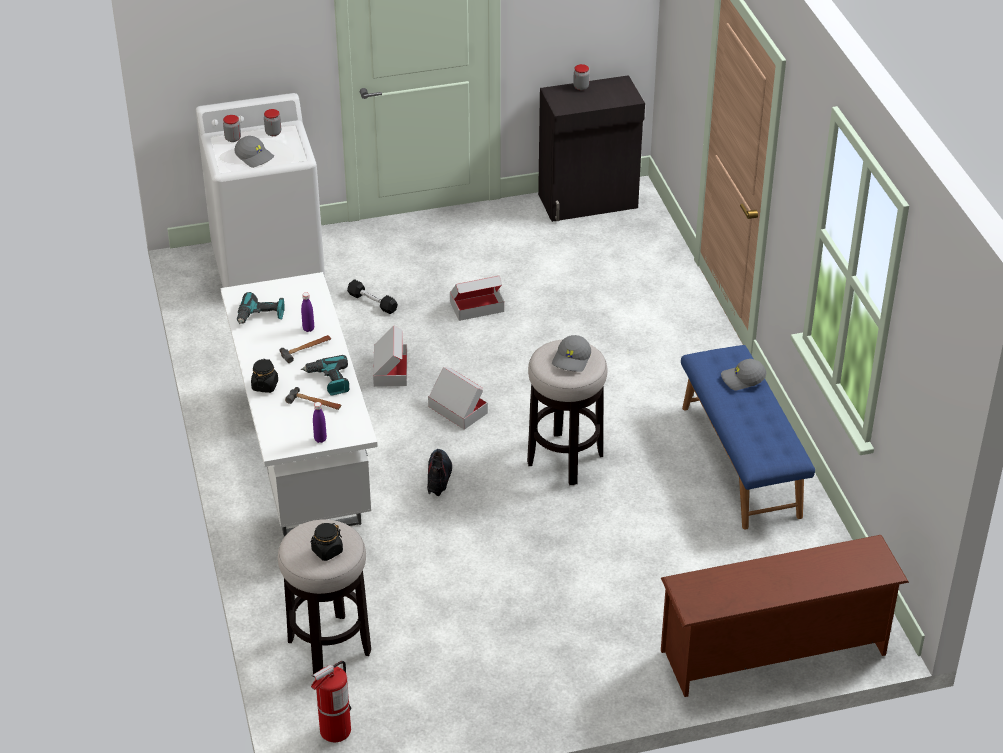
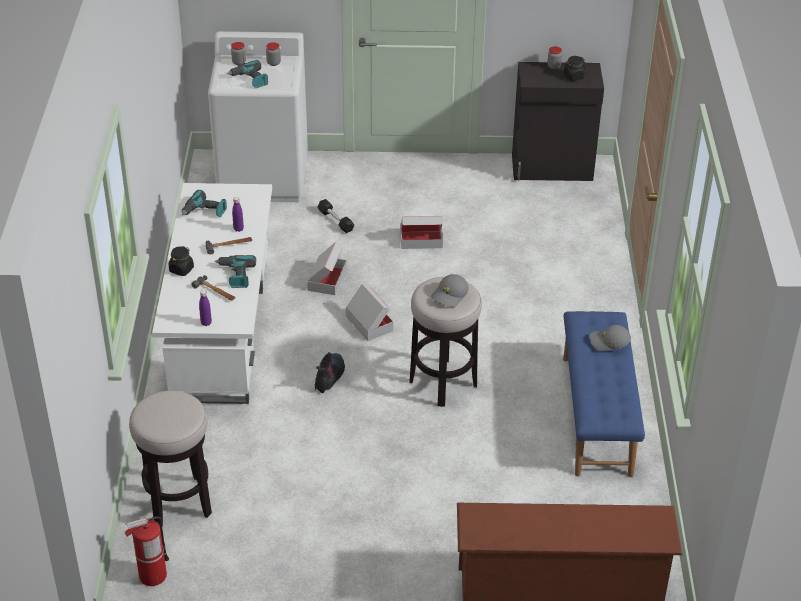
camera: 15 degrees right, 0 degrees up
(255, 156) = (250, 79): grey cap -> power drill
(327, 551) = (169, 419): black jar -> black jar (573, 76)

